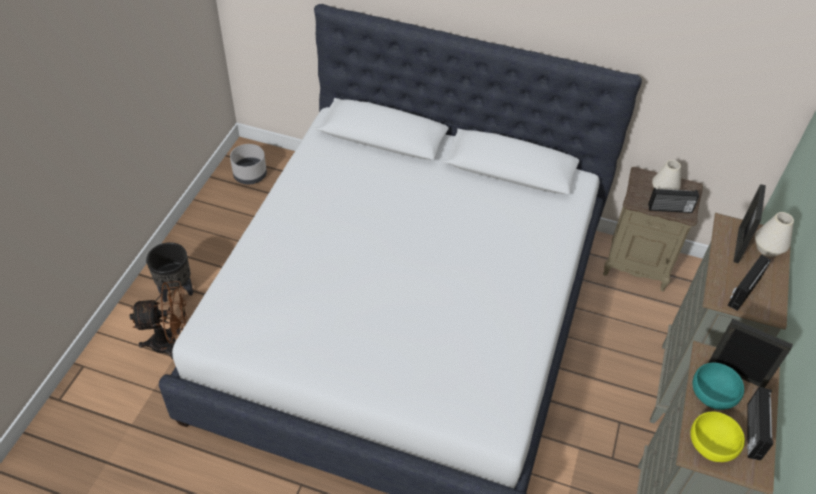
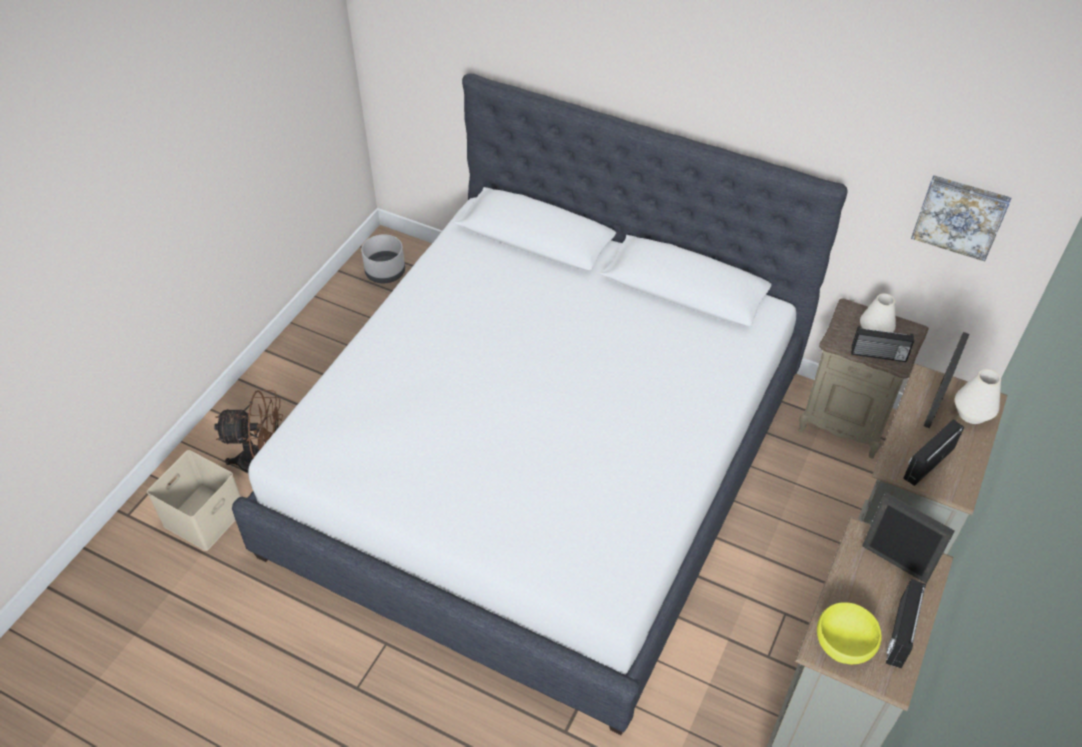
camera: 10 degrees right, 0 degrees up
(127, 392) = (204, 515): none -> beige storage box
(176, 291) = (278, 403): black planter -> none
(712, 394) = (858, 582): turquoise bowl -> none
(731, 93) = (960, 216): none -> picture

